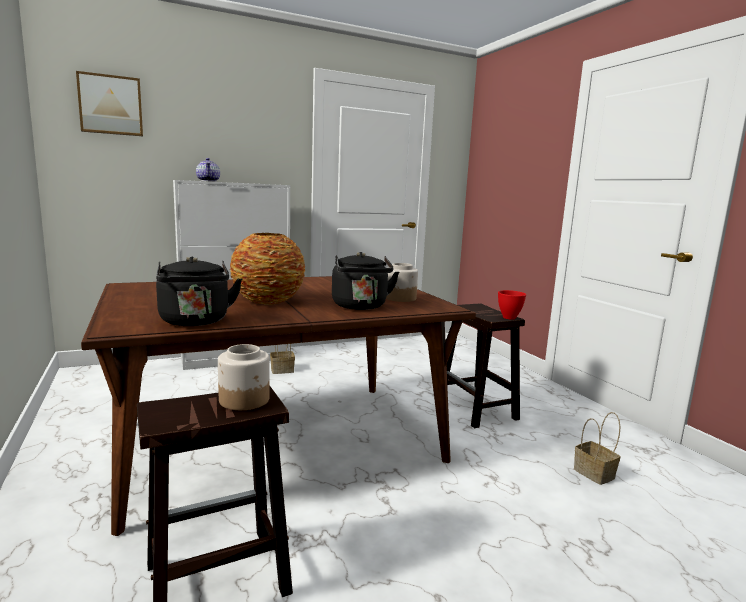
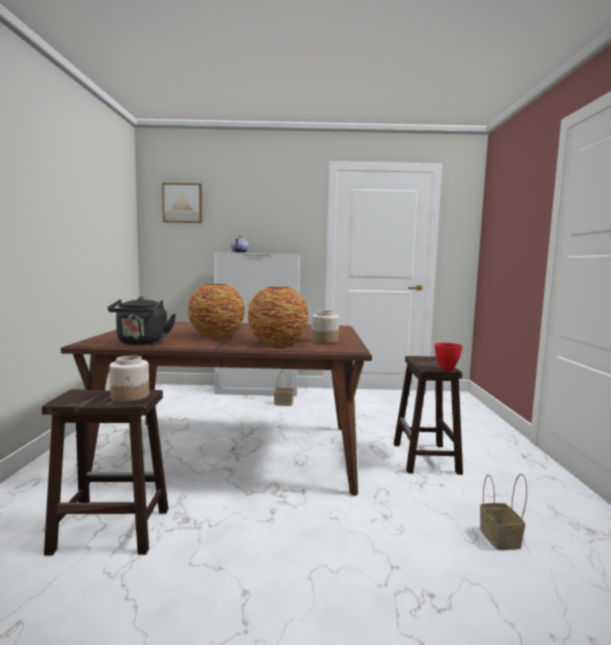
camera: 25 degrees right, 5 degrees down
(360, 307) = (277, 343): black kettle -> vase

